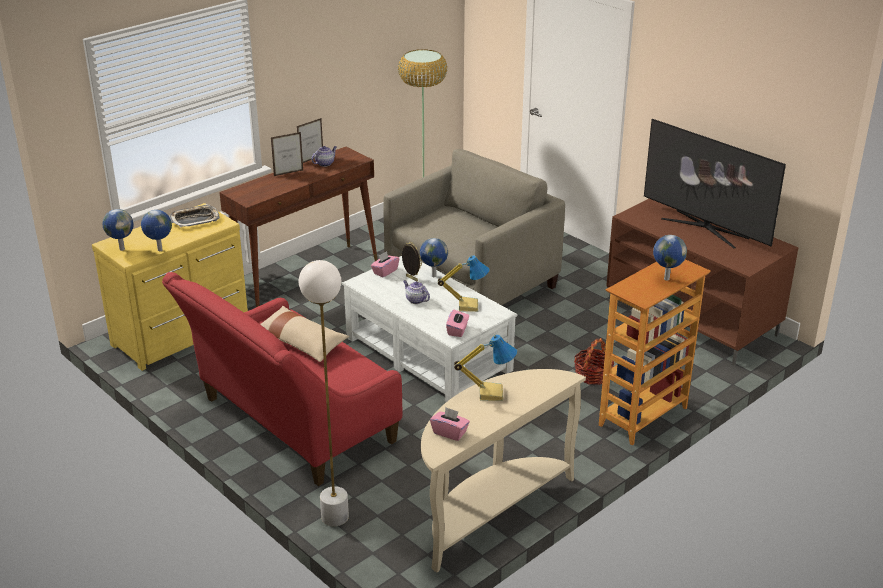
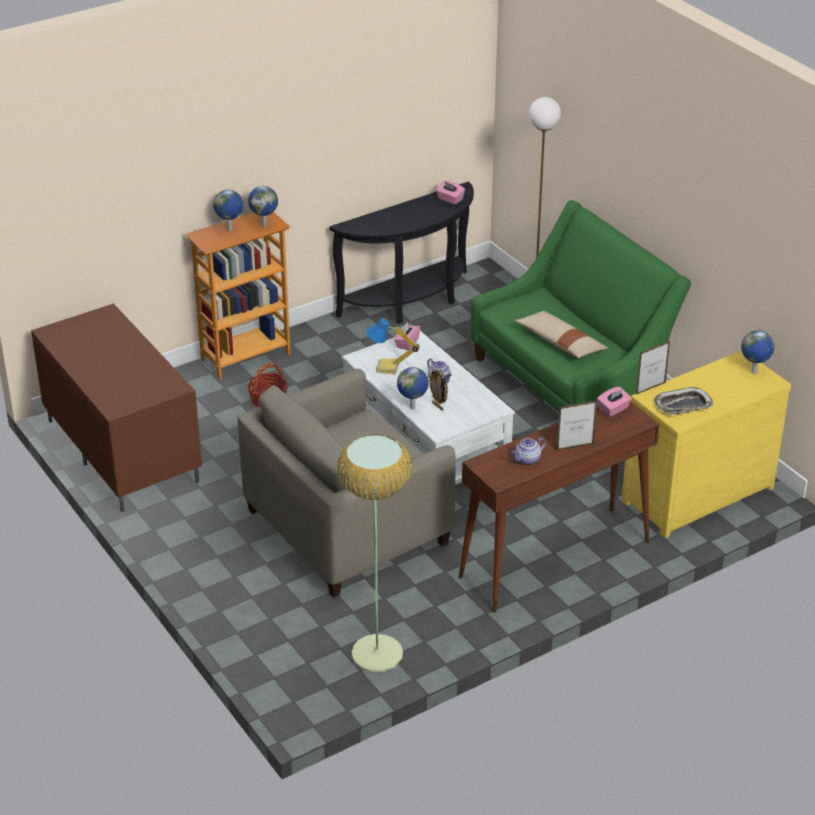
camera: 170 degrees left, 5 degrees up
(159, 250) = (712, 367): globe -> globe (264, 225)
(290, 425) = (571, 383): red sofa -> green sofa
(311, 160) = (545, 469): picture frame -> picture frame (650, 388)
(385, 271) = (465, 419): pink tissue box -> pink tissue box (613, 409)
(489, 511) = (412, 302): beige console table -> black console table
(490, 393) = (410, 221): table lamp -> none
(704, 228) = (106, 363): television -> none

